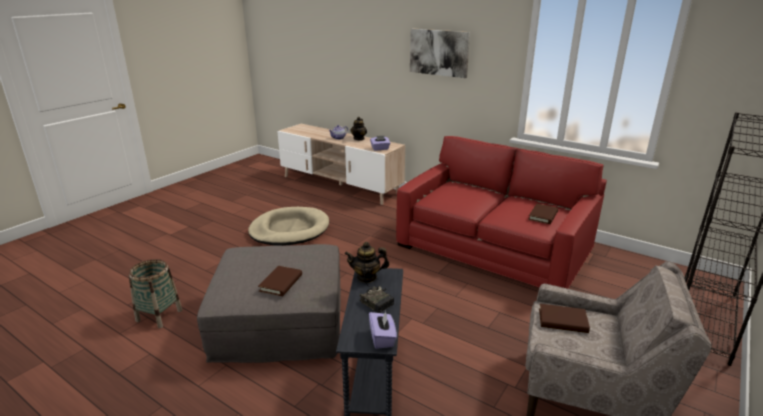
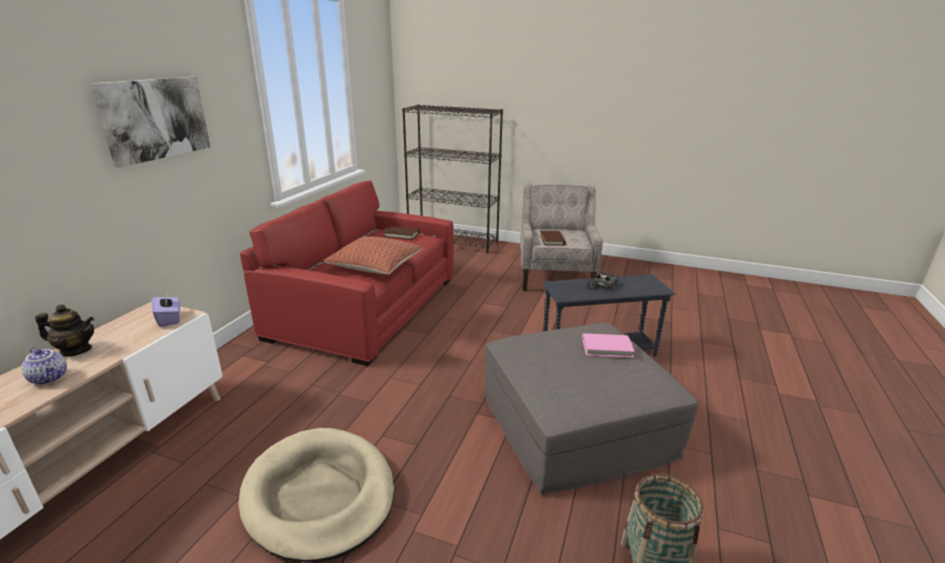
camera: 105 degrees left, 0 degrees up
(281, 283) = (607, 348): brown book -> pink book
(367, 277) = (571, 294): teapot -> none
(382, 338) = (643, 279): purple tissue box -> none
(462, 202) = (376, 266): none -> pillow

